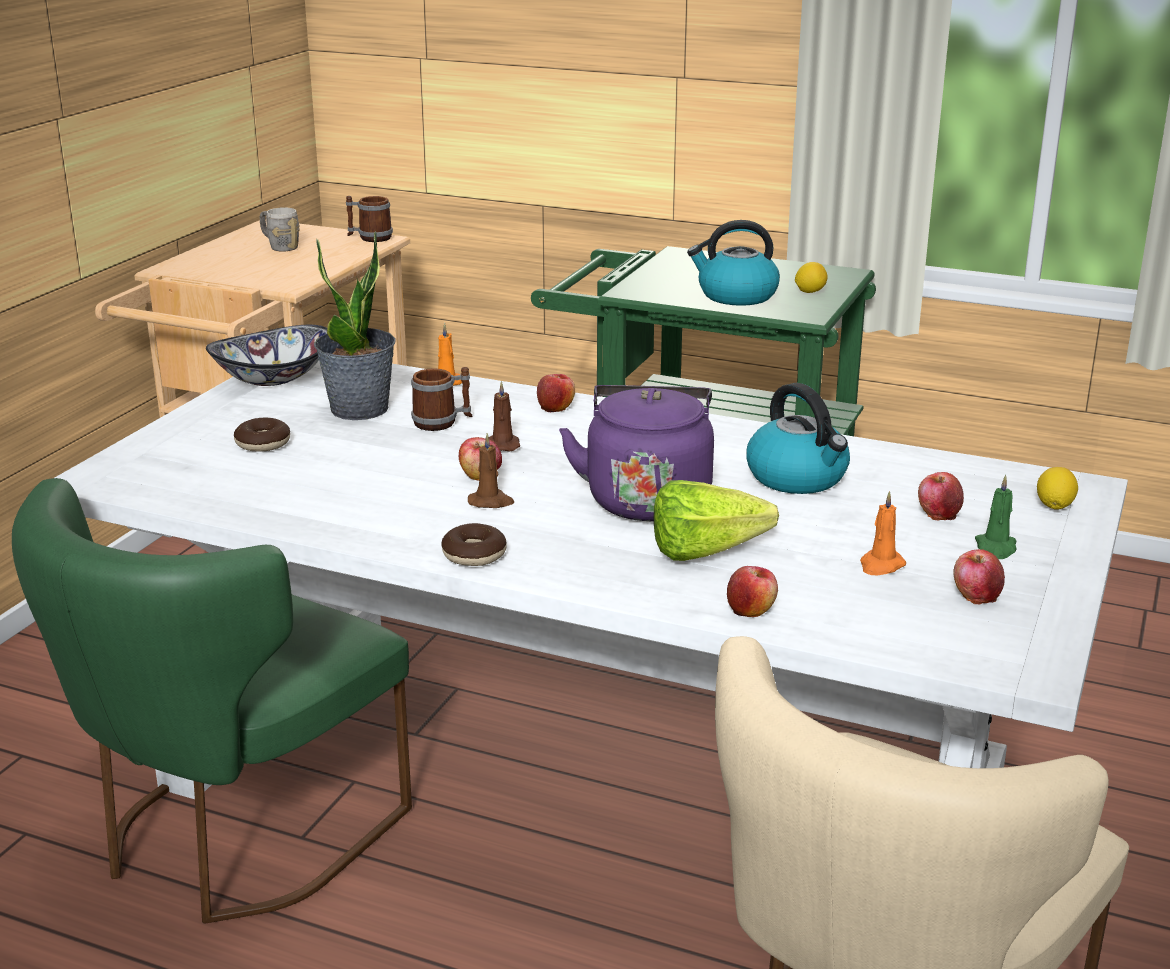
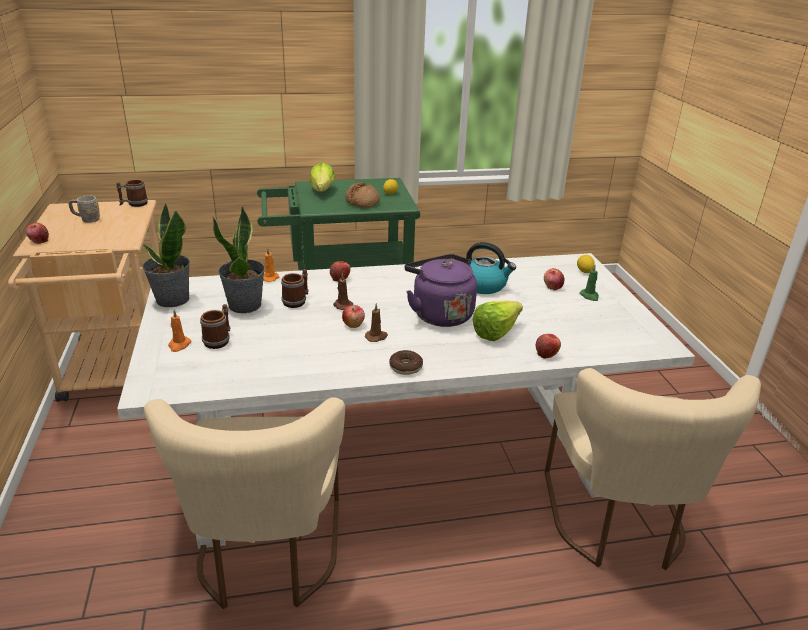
camera: 35 degrees left, 5 degrees up
(234, 840) = (268, 557): green chair -> beige chair
(263, 443) = (219, 340): donut -> mug
(272, 378) = (172, 299): bowl -> potted plant
(683, 270) = (321, 193): none -> lettuce
(736, 296) = (362, 202): kettle -> bread
(881, 565) = (563, 317): orange candle -> orange candle (179, 345)
(976, 595) = (609, 319): apple -> apple (39, 241)

